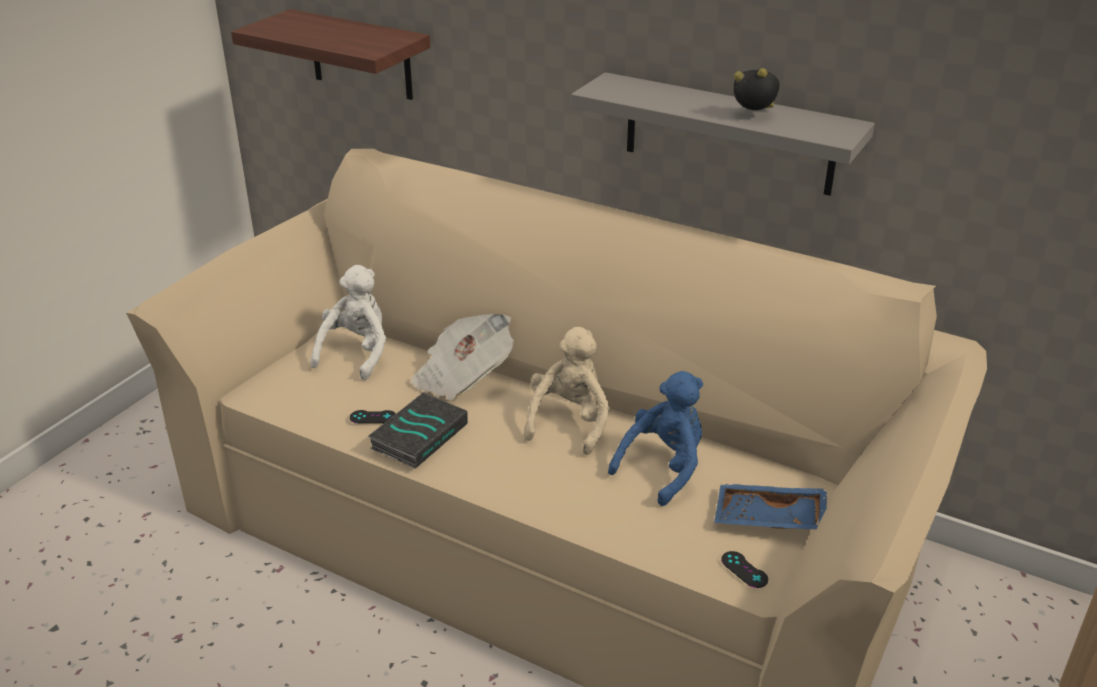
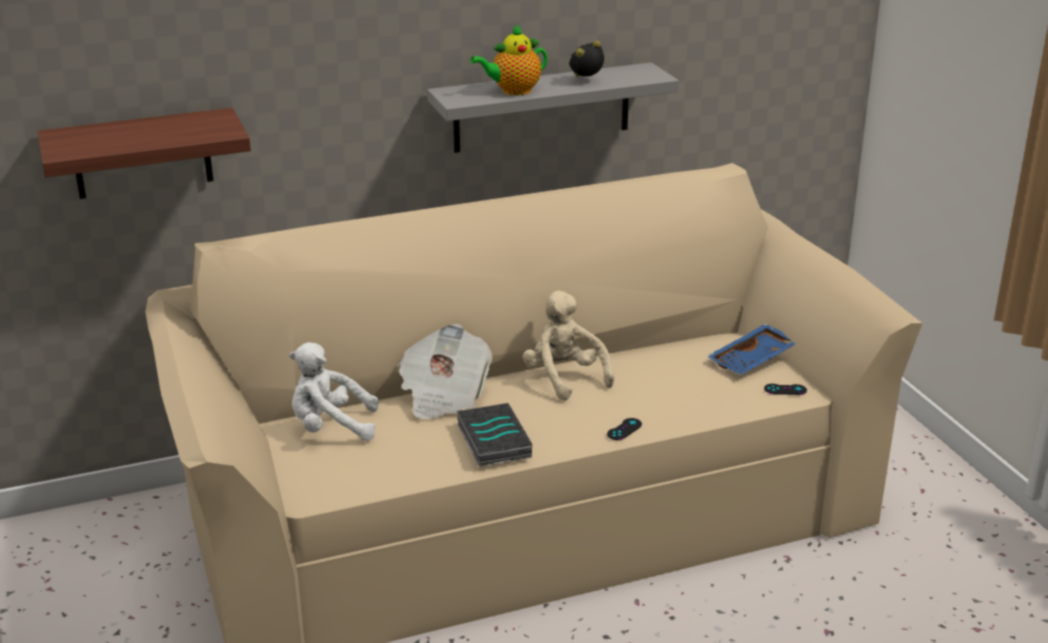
camera: 50 degrees left, 5 degrees down
(356, 353) = (331, 427): white plush toy -> white plush toy turned 60 degrees counterclockwise
(373, 417) = (437, 451): black game controller -> black game controller (624, 429)
(663, 467) = (659, 369): blue plush toy -> none
(664, 100) = (513, 91): none -> teapot

